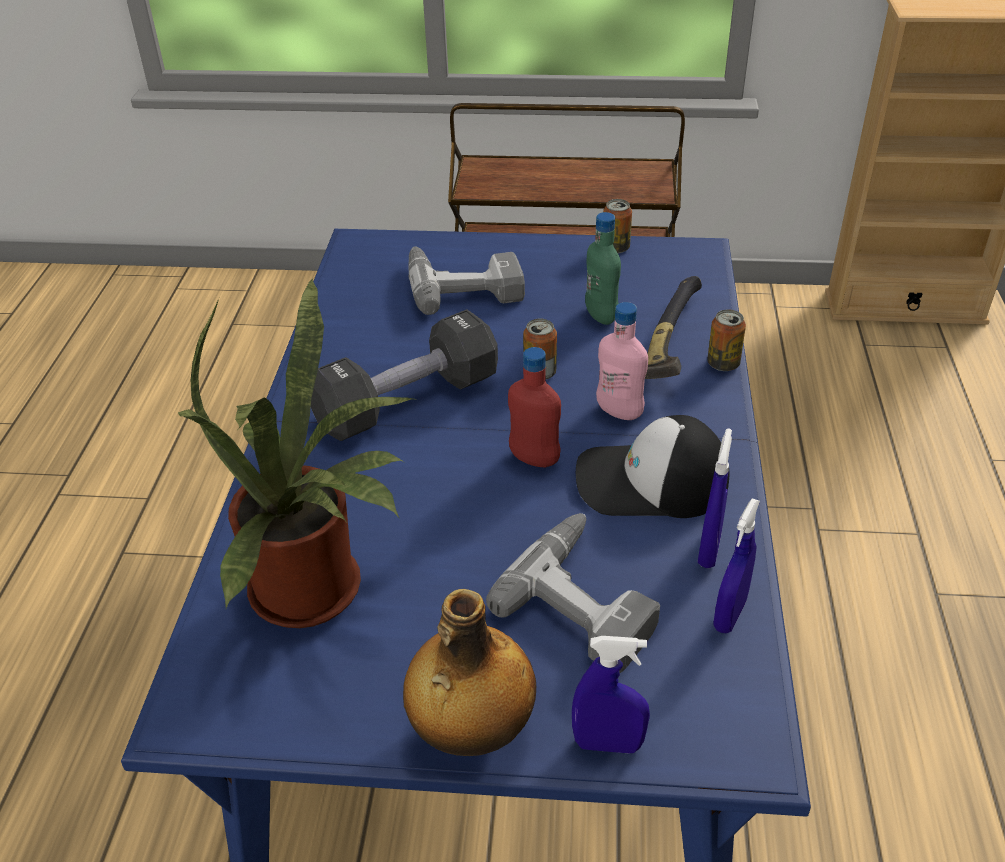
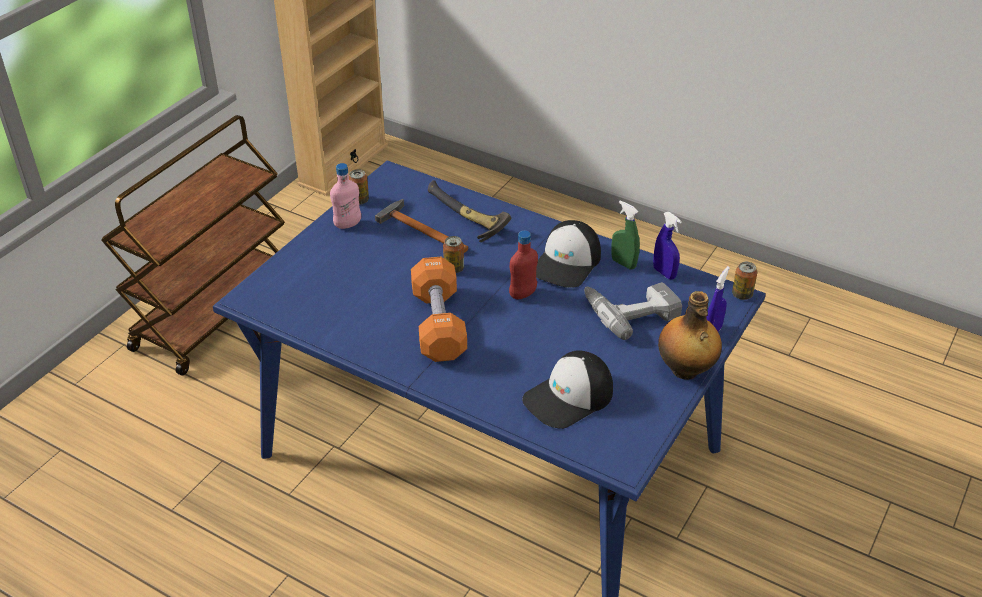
camera: 65 degrees left, 0 degrees up
(318, 592) = (569, 397): potted plant -> cap
(407, 401) = (438, 324): black dumbbell -> orange dumbbell
(463, 284) = (341, 269): power drill -> none
(601, 316) = (421, 229): green bottle -> hammer
(619, 411) = (508, 253): pink bottle -> pink bottle (347, 224)
(709, 550) = (623, 263): blue spray bottle -> green spray bottle
(723, 364) = (497, 206): can -> can (742, 294)

